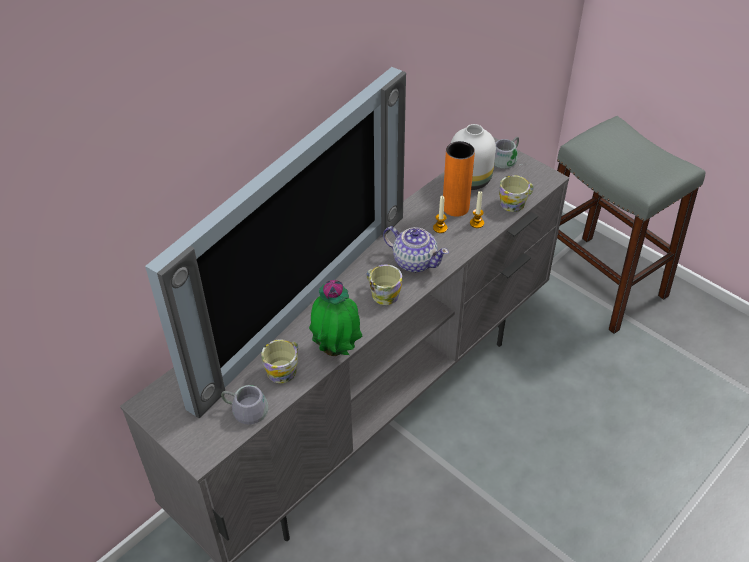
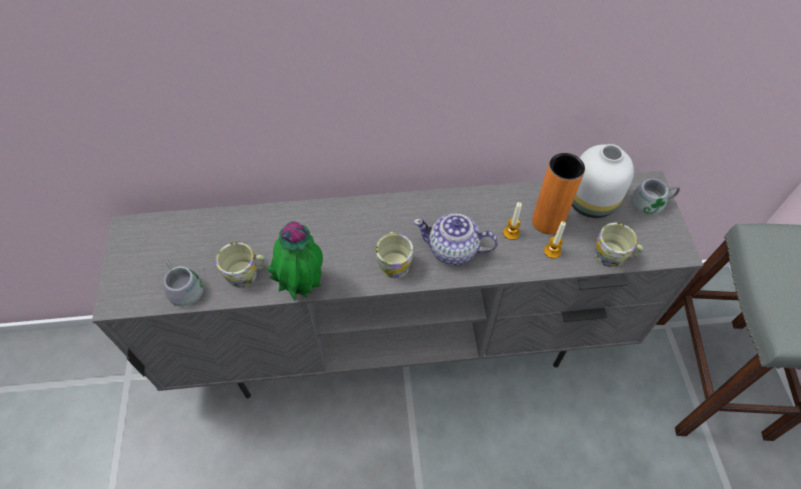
camera: 40 degrees right, 10 degrees up
(294, 299) = (319, 215): television -> none
(414, 261) = (453, 250): teapot -> teapot turned 120 degrees clockwise

